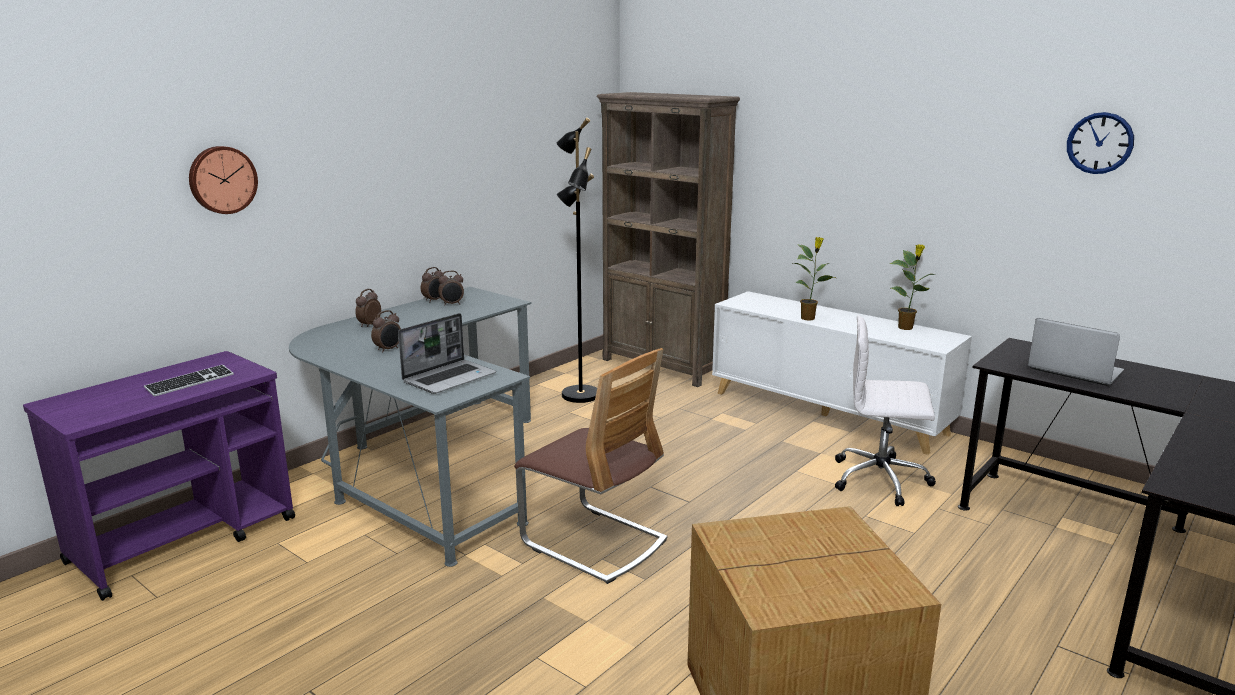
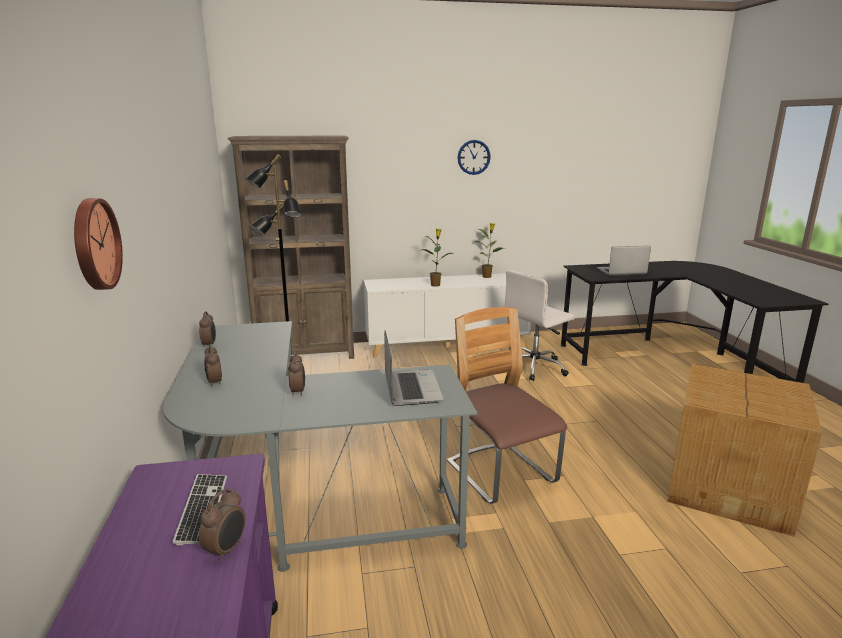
camera: 50 degrees left, 0 degrees up
(452, 304) = (235, 342): alarm clock -> alarm clock (227, 550)
(594, 542) = (501, 474): chair -> chair turned 105 degrees counterclockwise
(1099, 143) = (575, 152): wall clock -> wall clock (473, 157)

